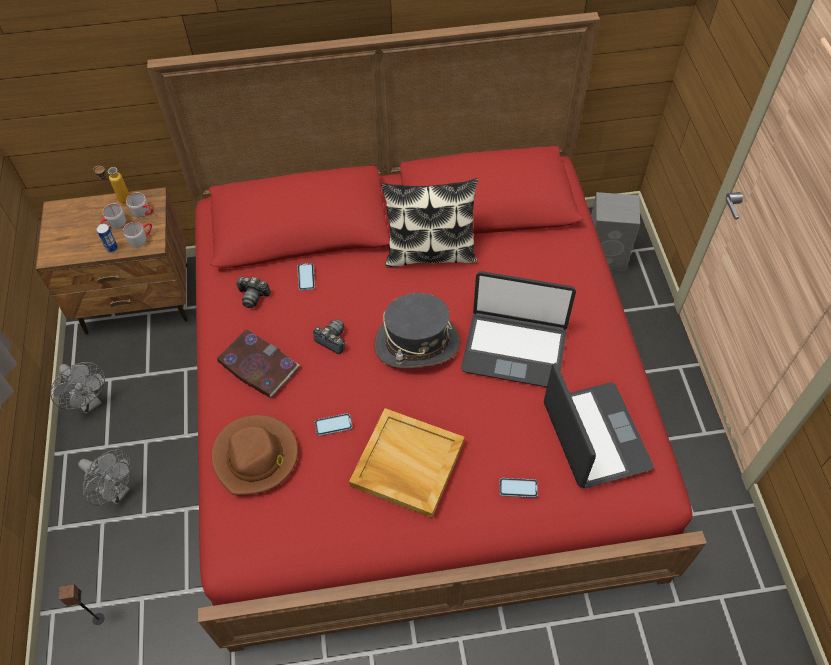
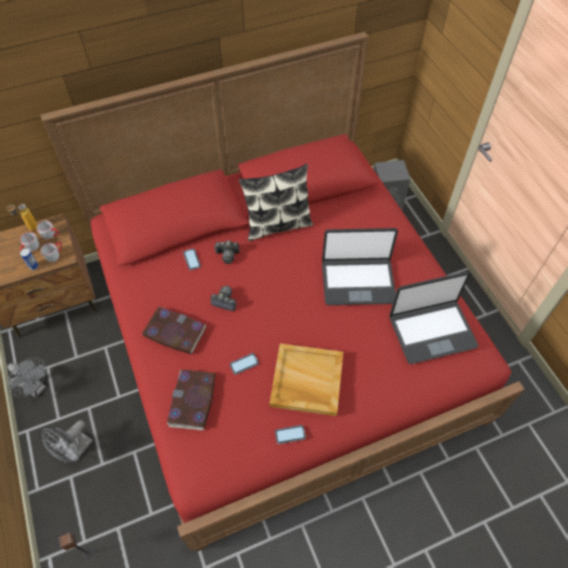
camera: 15 degrees left, 0 degrees up
(116, 492) = (76, 451): grey fan -> grey fan turned 105 degrees clockwise
(253, 296) = (155, 281): camera -> camera (227, 255)
(256, 457) = (193, 400): brown hat -> book
(417, 344) = (288, 292): grey hat -> none
(518, 488) = (390, 380): phone -> phone (290, 434)
(594, 436) = (431, 331): laptop -> laptop turned 105 degrees clockwise

